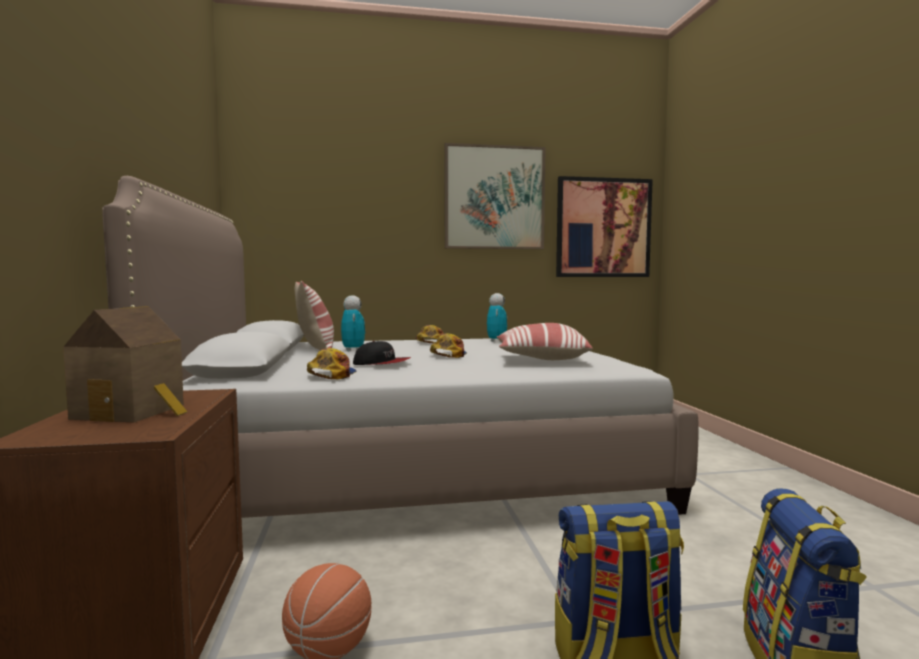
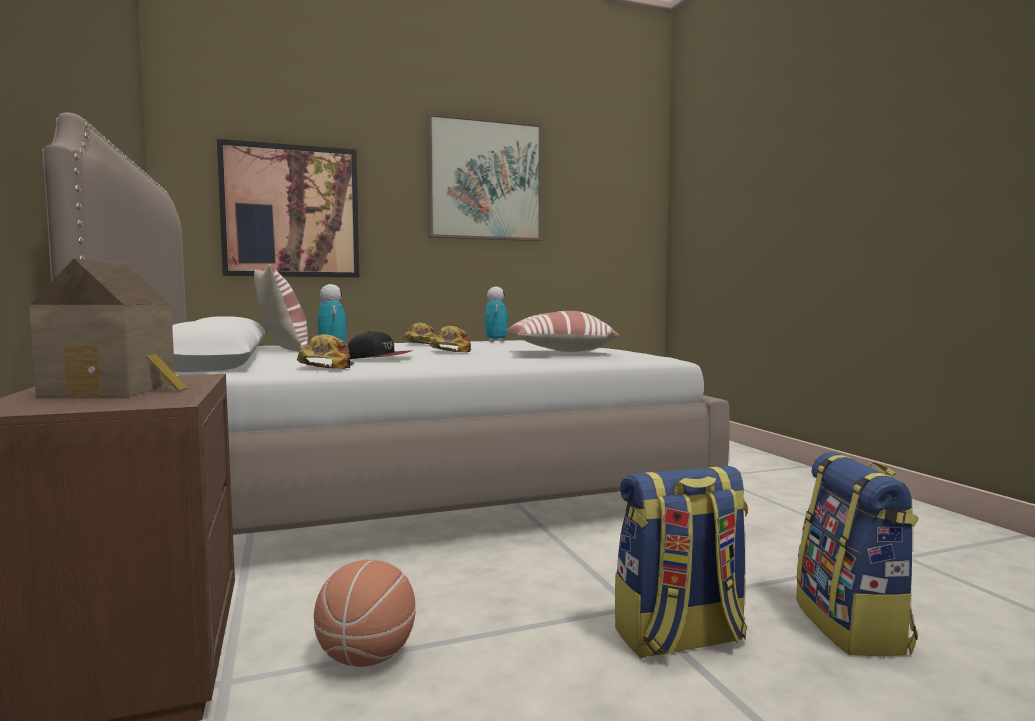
camera: 10 degrees left, 0 degrees up
(603, 228) = (605, 218): picture -> picture (291, 211)

